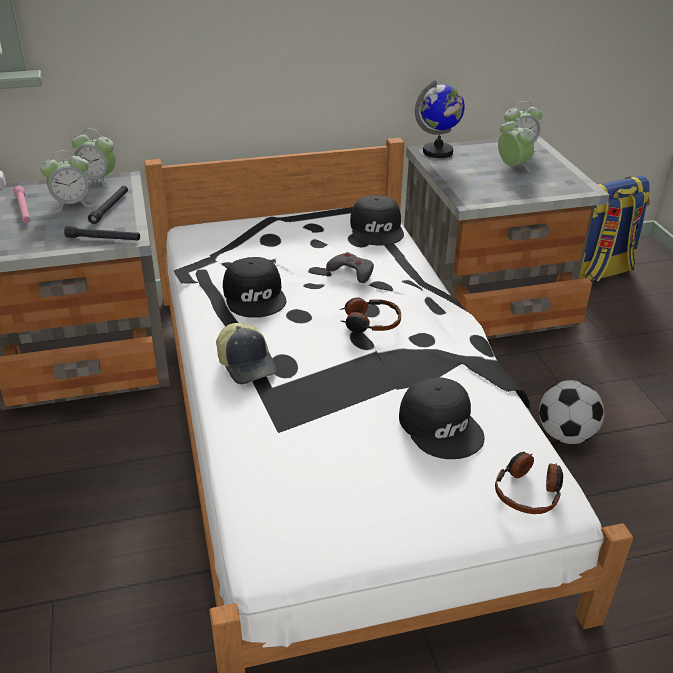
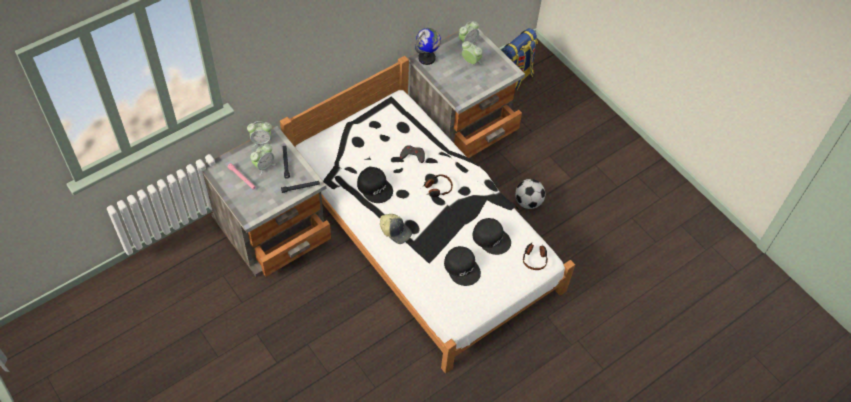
camera: 25 degrees left, 20 degrees up
(377, 229) = (408, 115): black cap -> black cap (462, 267)

